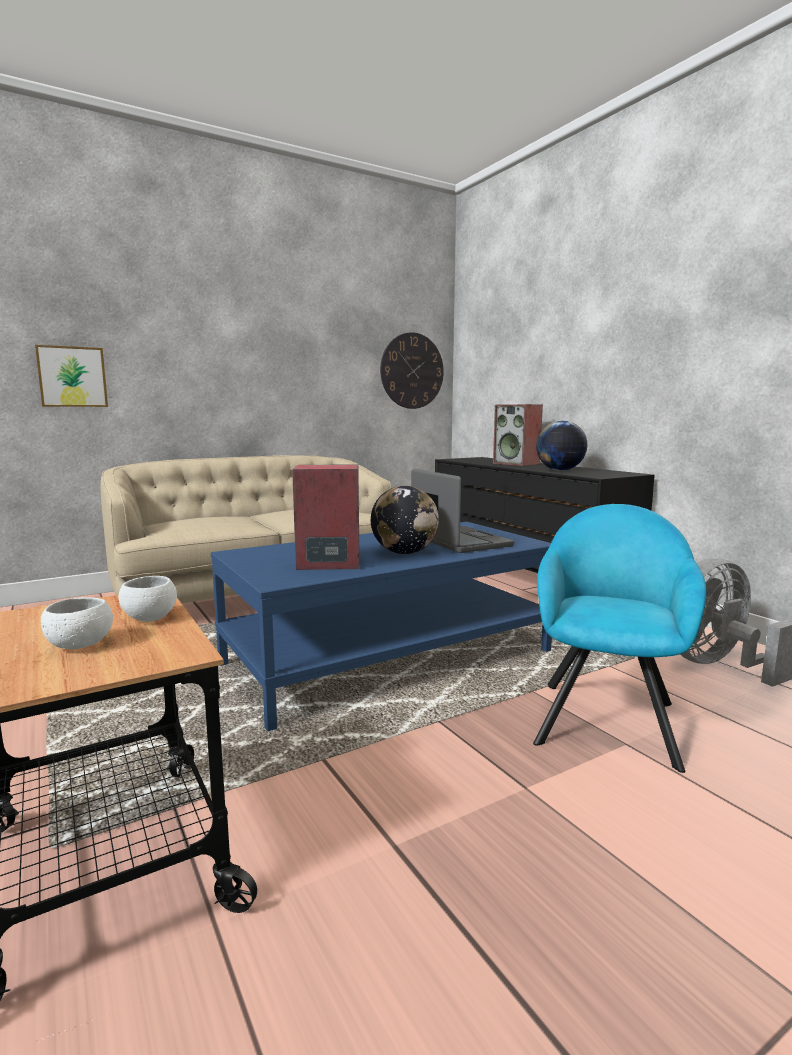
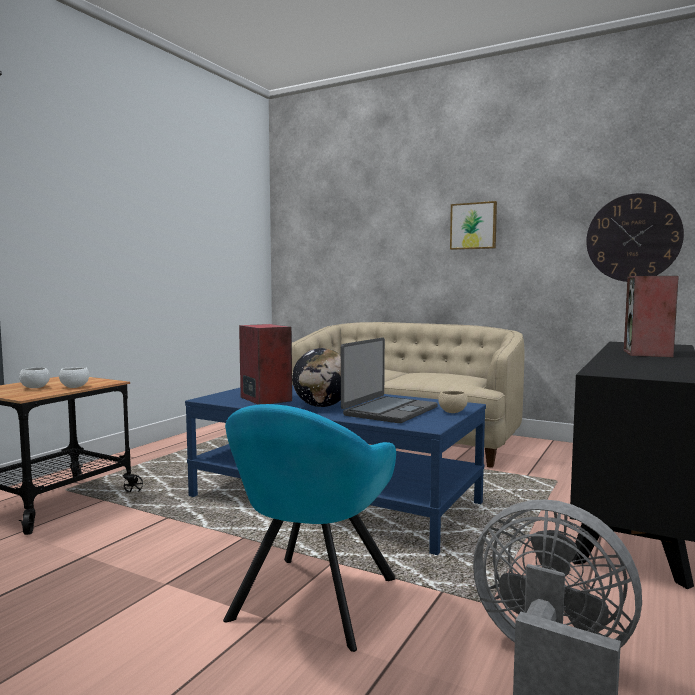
camera: 60 degrees right, 5 degrees down
(72, 377) = (328, 262): picture -> picture (473, 226)
(487, 531) = (452, 412): none -> beige bowl
(560, 470) = (624, 363): globe -> none
(607, 717) = (311, 603): turquoise armchair -> turquoise armchair turned 120 degrees clockwise

